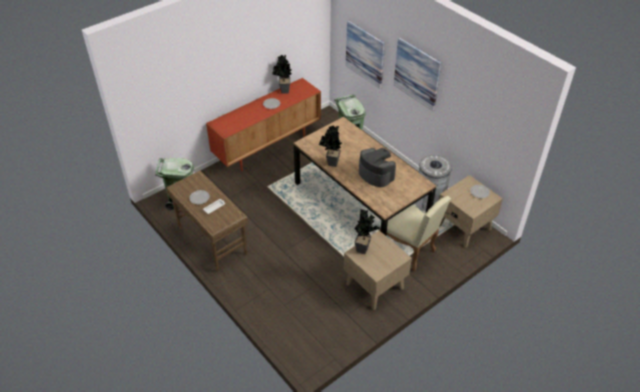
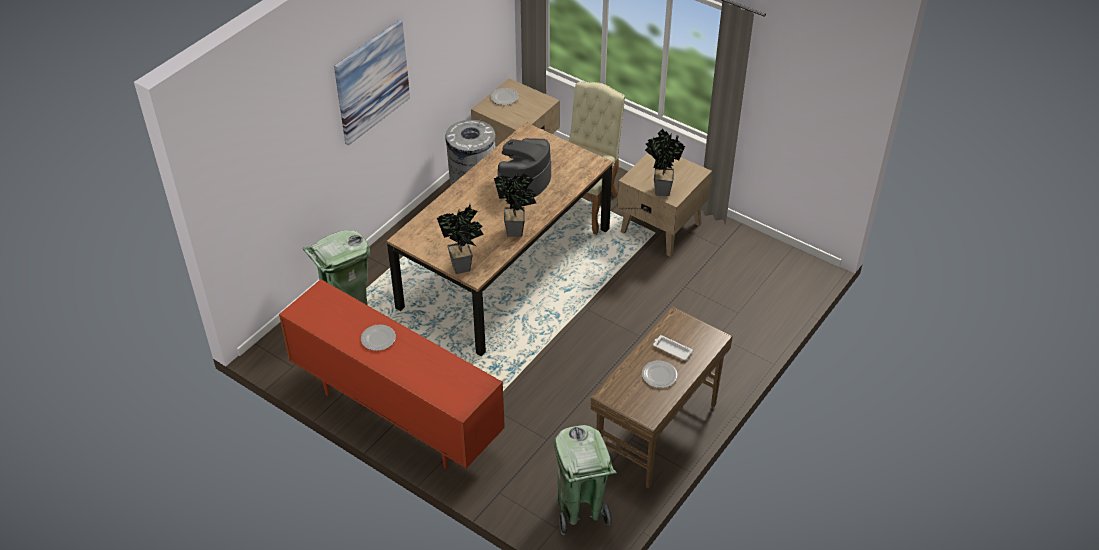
camera: 105 degrees left, 0 degrees up
(284, 92) = (333, 330): potted plant -> potted plant (464, 268)
(365, 54) = (285, 170): picture -> none

